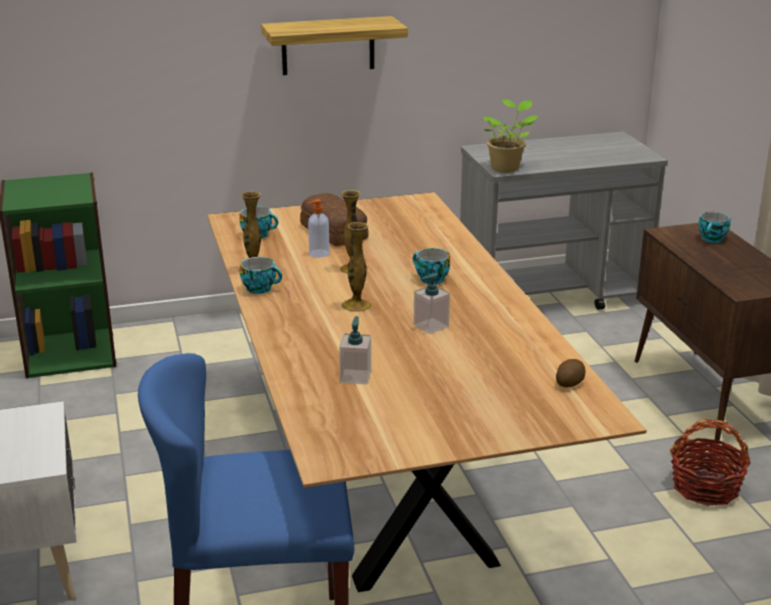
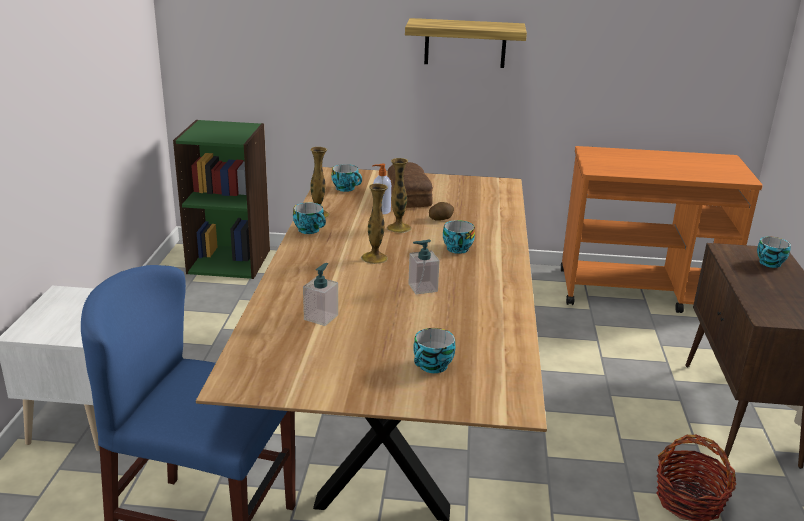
camera: 20 degrees right, 0 degrees up
(504, 399) = (432, 367): none -> cup
(506, 168) = (601, 169): potted plant -> none
(553, 295) = (642, 292): grey cart -> orange cart
(569, 382) = (506, 365): potato -> potato (441, 218)

